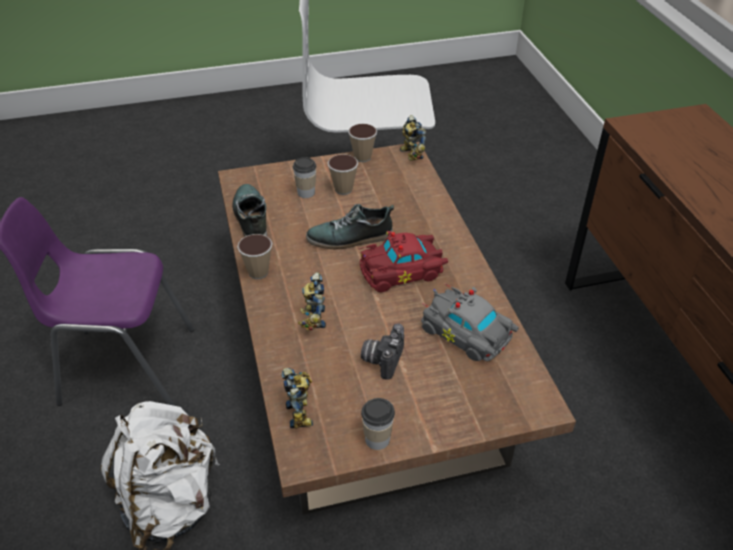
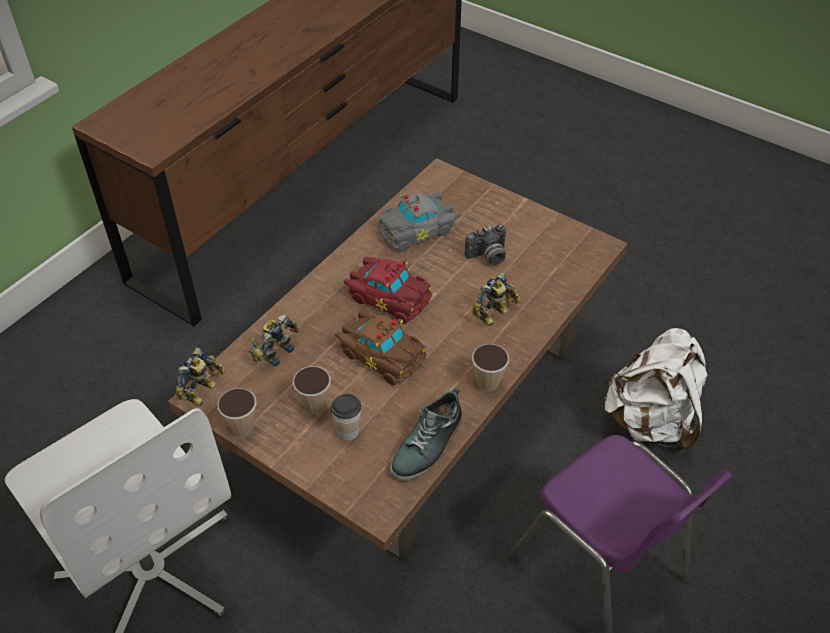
camera: 130 degrees left, 5 degrees up
(301, 412) = (574, 266): toy robot -> toy robot (275, 352)
(350, 238) = (381, 353): shoe -> brown toy car
(377, 439) = (549, 224): cup -> none
(467, 335) = (418, 229): grey toy car -> grey toy car turned 60 degrees clockwise

